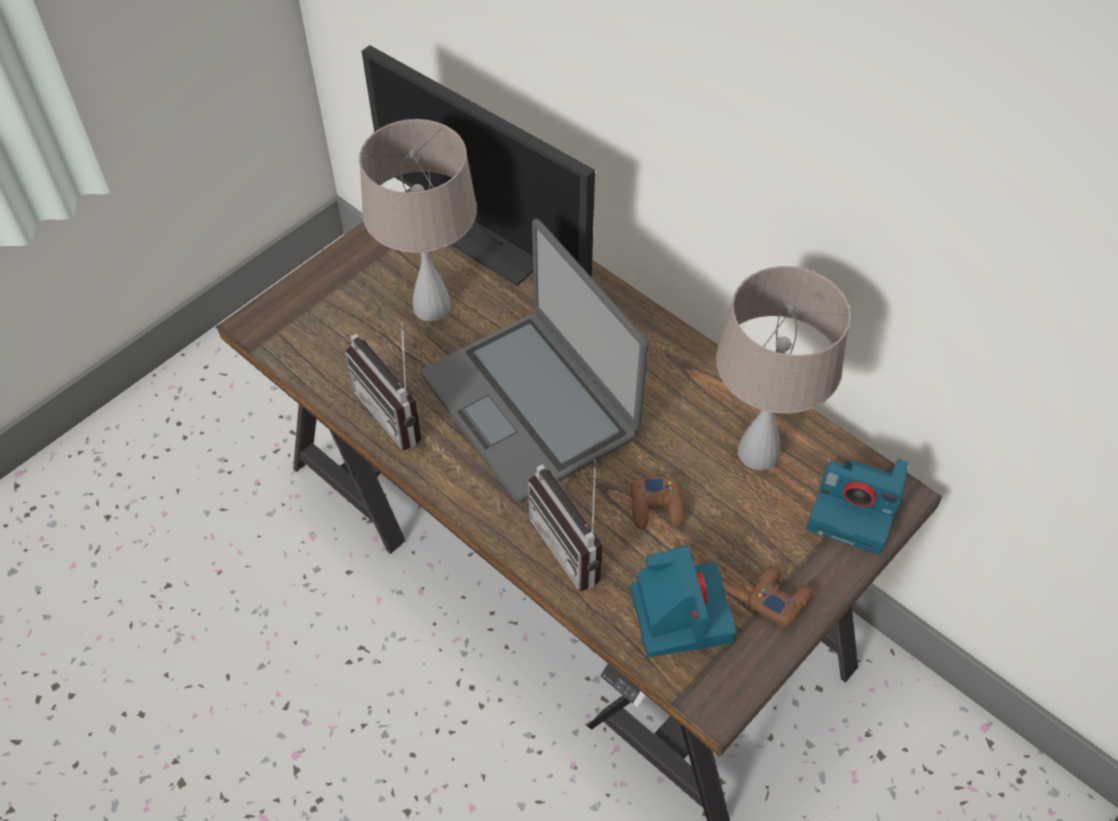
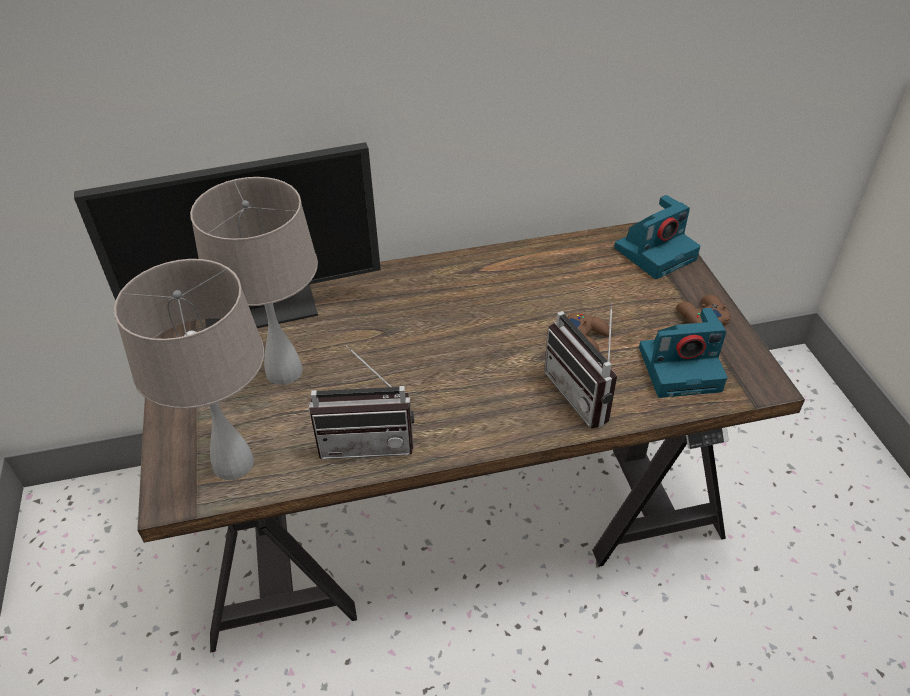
camera: 55 degrees left, 10 degrees down
(531, 405) = (437, 359): laptop -> none
(576, 545) = (585, 394): radio -> radio turned 60 degrees clockwise
(679, 612) = (681, 368): camera -> camera turned 150 degrees clockwise
(758, 452) = (578, 271): beige table lamp -> beige table lamp (233, 462)

